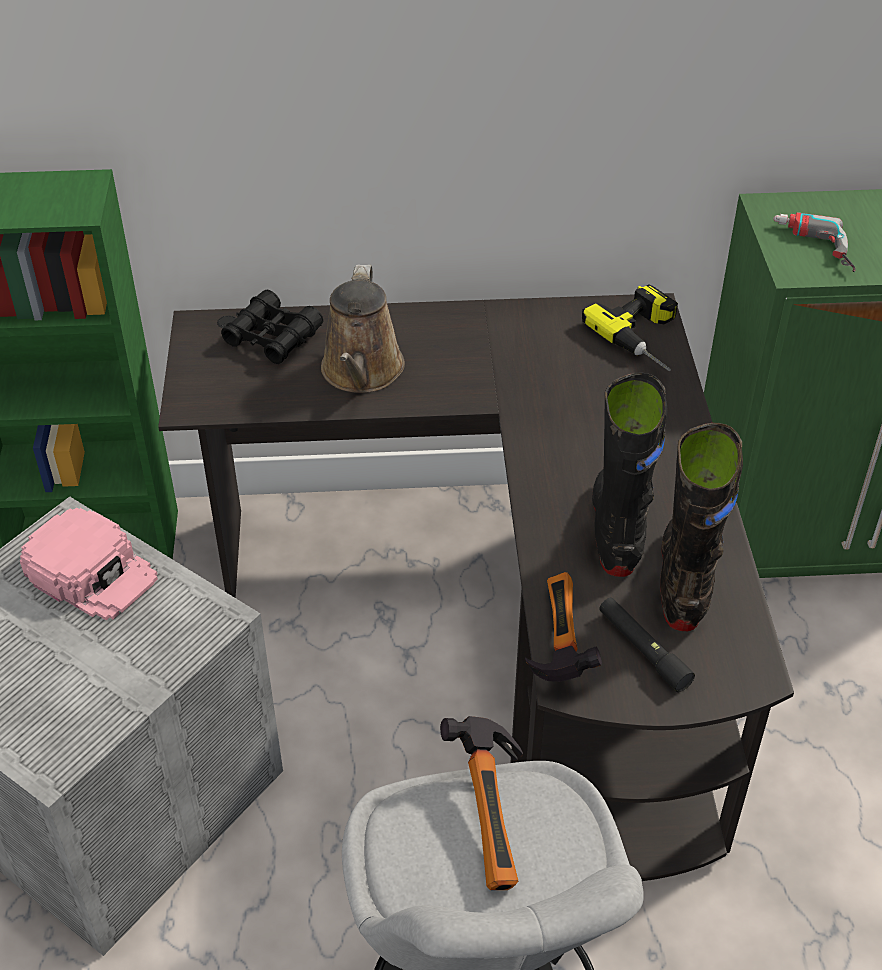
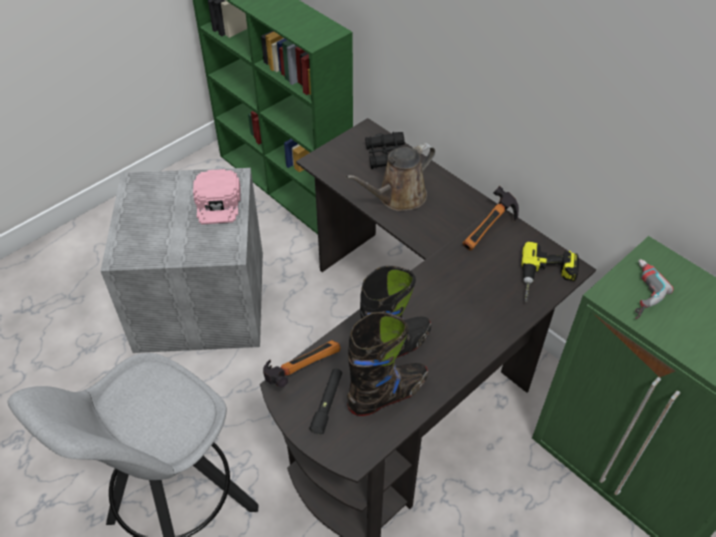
camera: 50 degrees right, 5 degrees up
(496, 816) = (176, 404): hammer -> hammer (491, 232)

